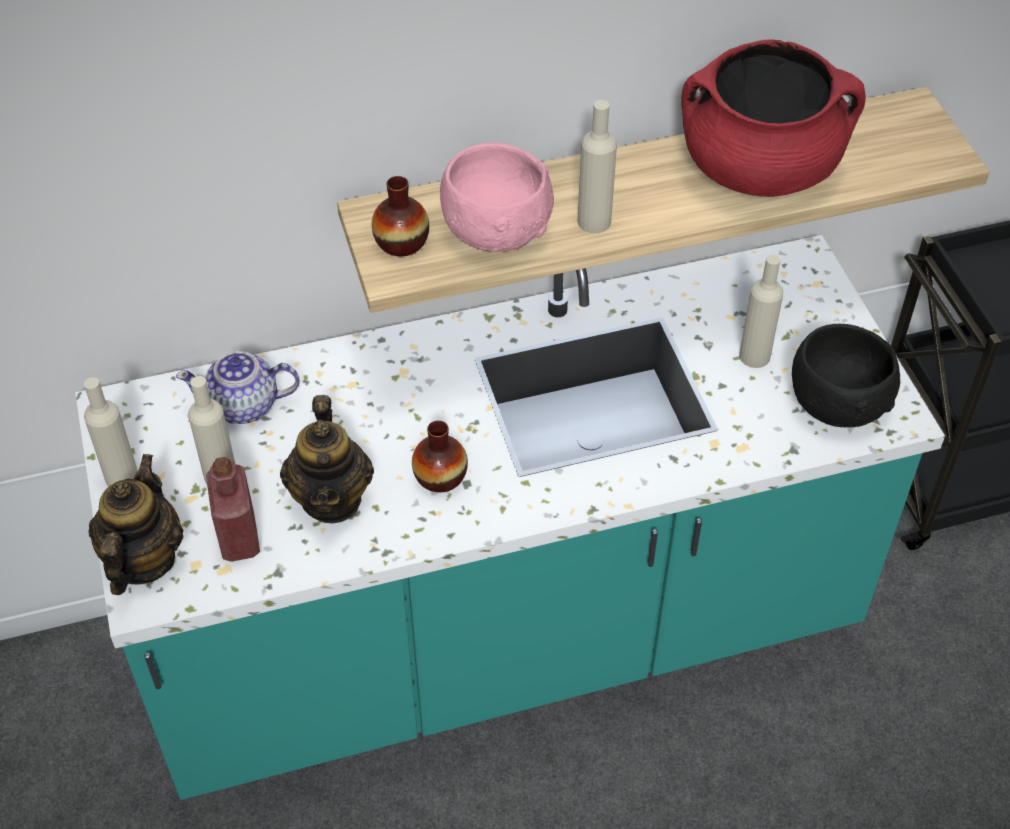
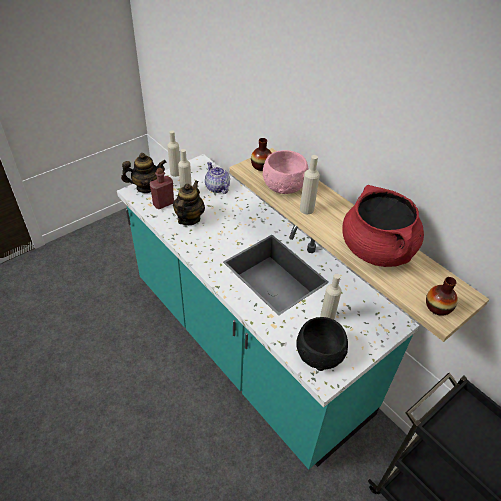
camera: 65 degrees right, 5 degrees down
(332, 499) = (189, 219): teapot -> teapot turned 135 degrees clockwise
(440, 476) = (212, 241): vase -> vase (438, 307)

